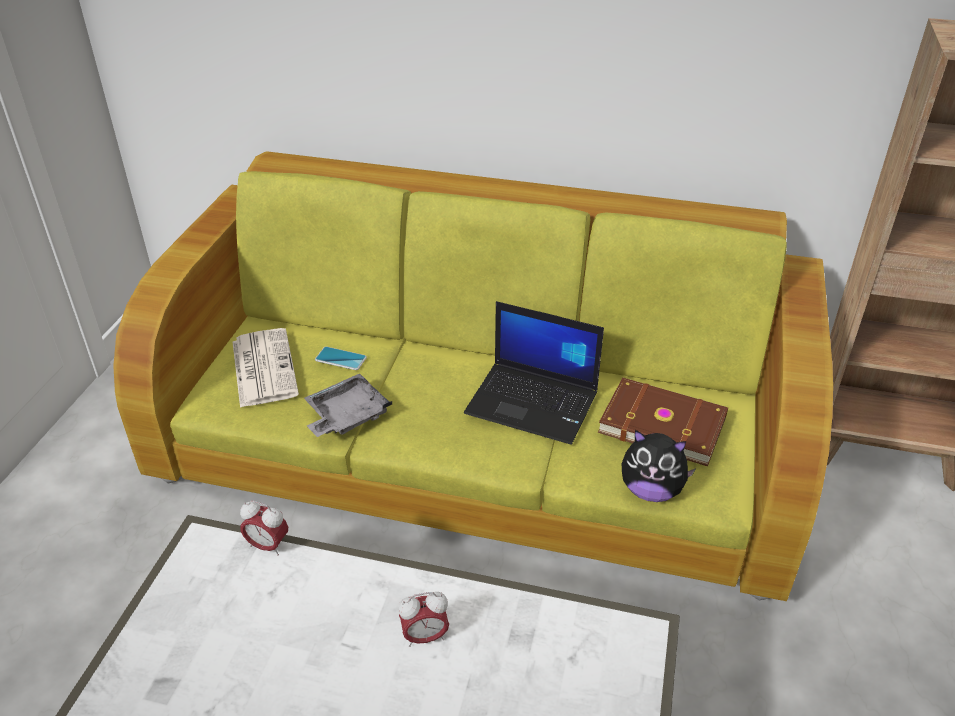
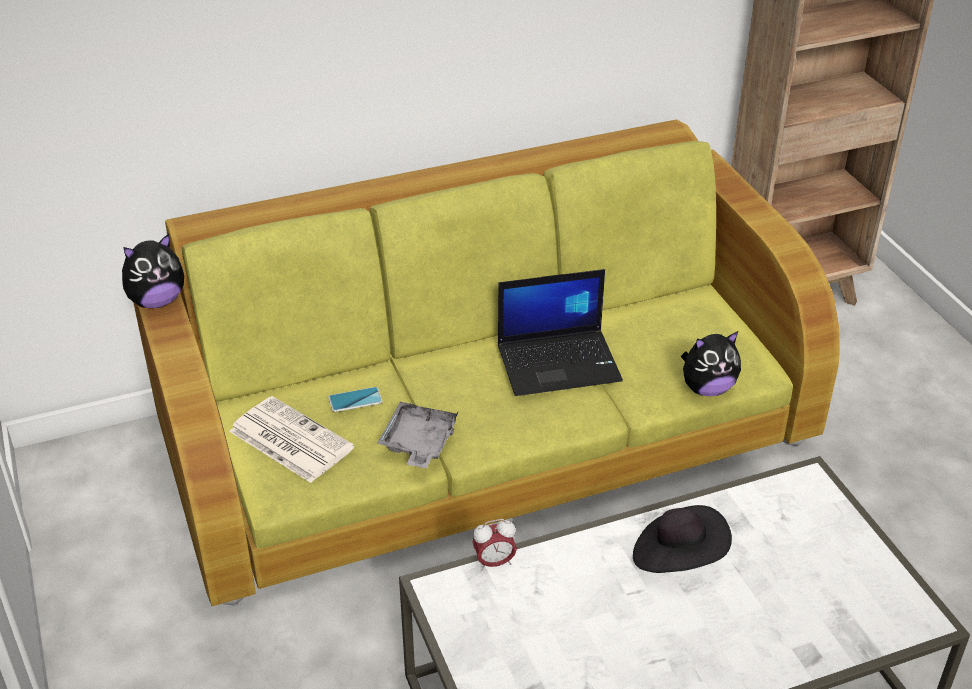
camera: 35 degrees left, 0 degrees up
(219, 212) = (157, 301): none -> plush toy
(425, 636) = (678, 557): alarm clock -> black hat
(662, 423) = (669, 334): brown book -> none

